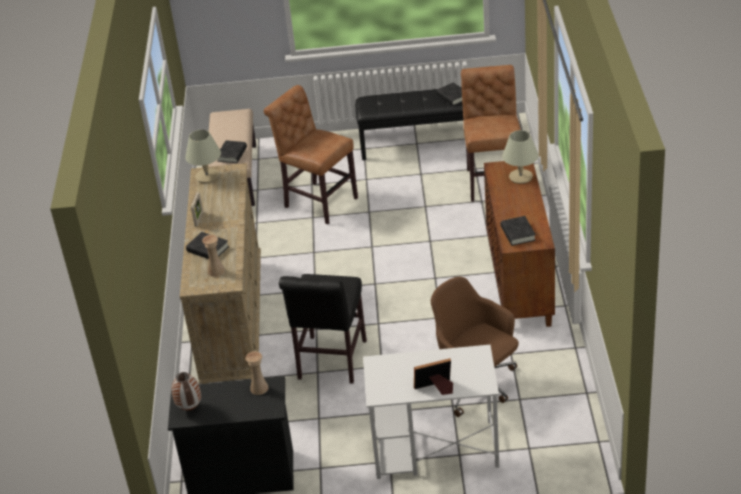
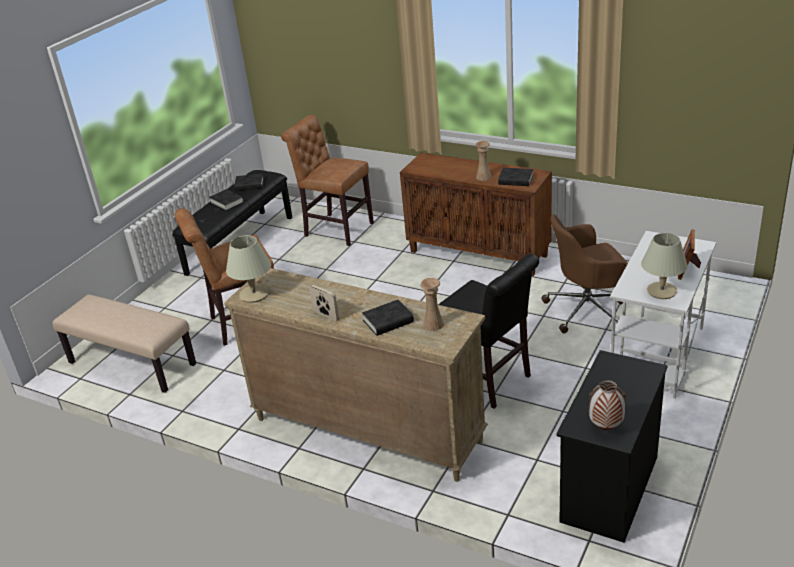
camera: 60 degrees left, 5 degrees down
(232, 154) = (151, 321): black book -> black book (227, 202)
(259, 388) = (608, 370): beige vase -> beige vase (483, 177)
(521, 177) = (440, 162): beige table lamp -> beige table lamp (662, 291)

